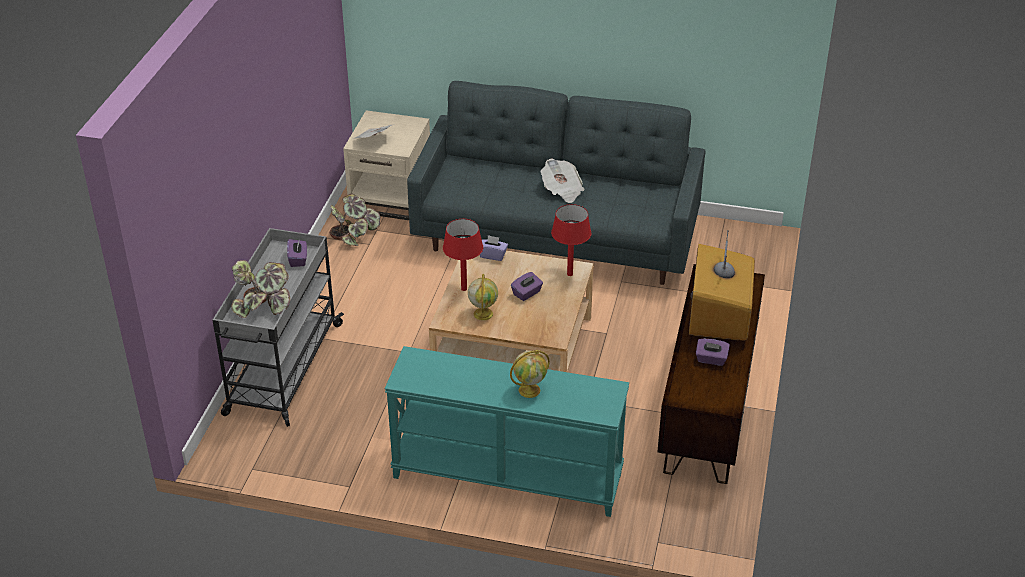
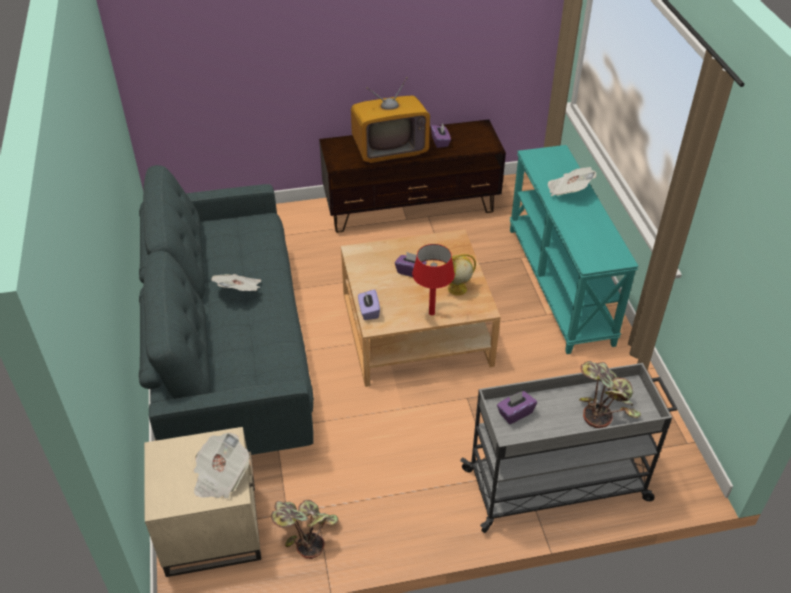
camera: 115 degrees left, 5 degrees up
(530, 390) = (568, 191): globe -> newspaper
(569, 274) = (366, 254): red table lamp -> none

